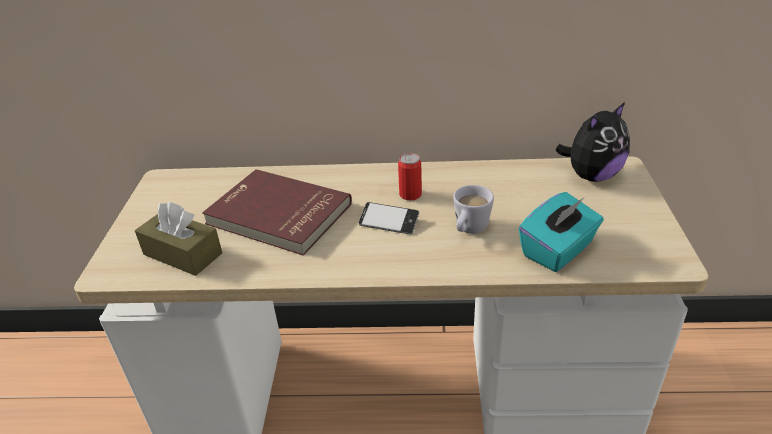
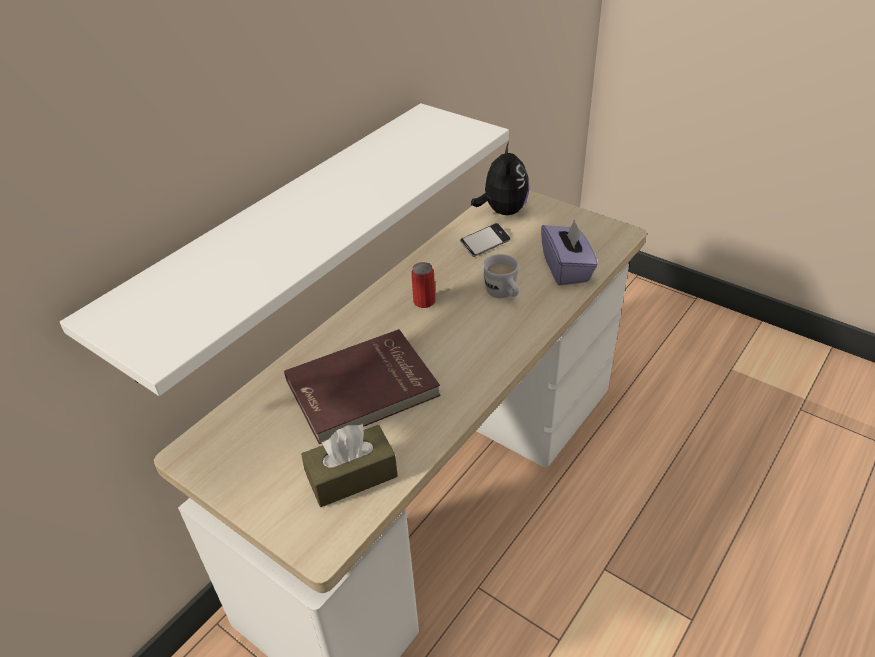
camera: 55 degrees left, 5 degrees up
(307, 63) = (282, 233): none -> white shelf
(389, 222) = (448, 329): phone -> phone (485, 243)
(558, 250) = (566, 269): turquoise tissue box -> purple tissue box

